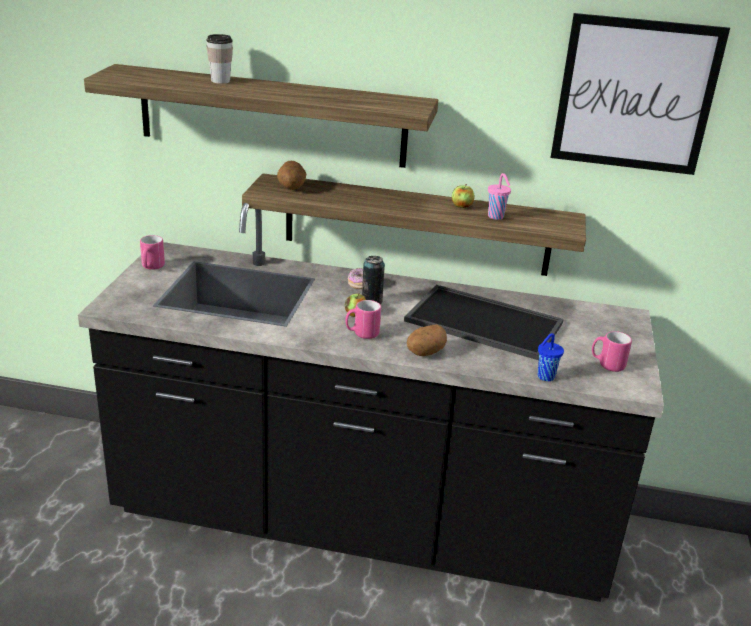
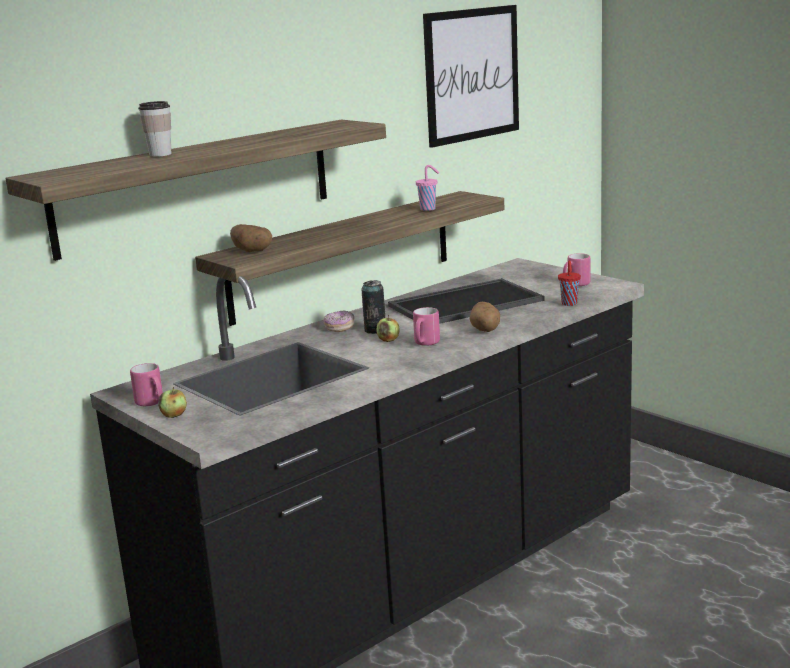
camera: 50 degrees left, 10 degrees down
(461, 206) = (391, 214): apple -> apple (174, 415)
(545, 377) = (569, 304): blue cup -> red cup

